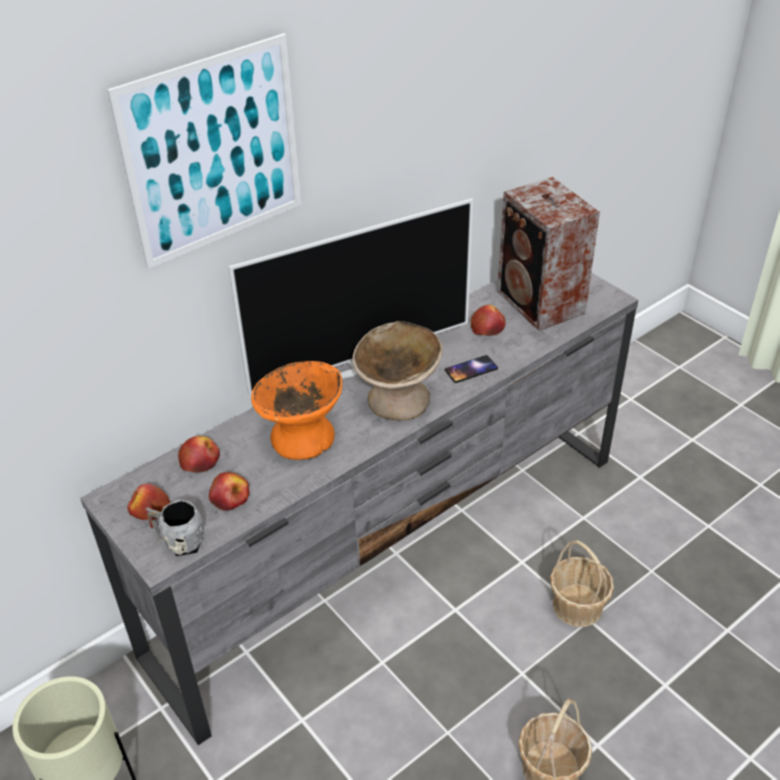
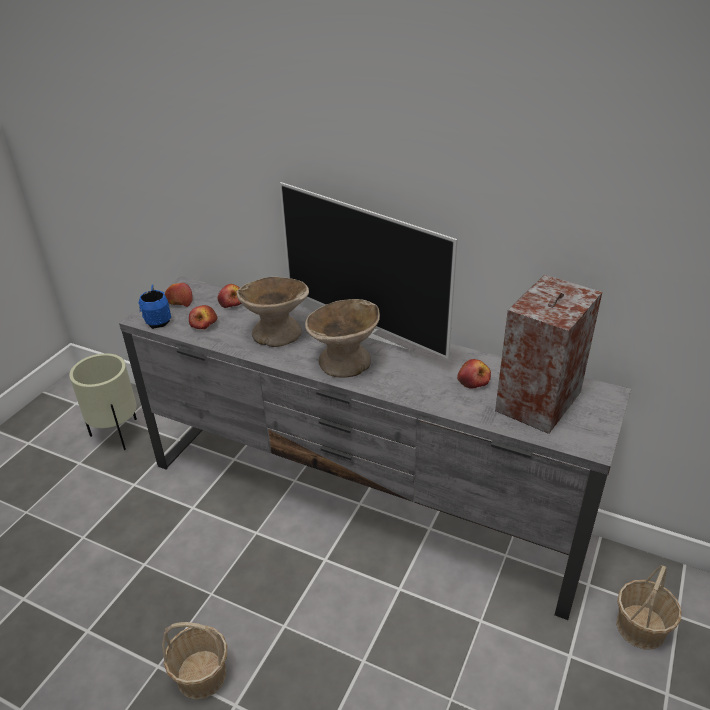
camera: 65 degrees right, 5 degrees down
(179, 542) = (158, 320): grey mug -> blue mug
(213, 152) = (285, 92): picture -> none
(303, 437) = (276, 333): orange bowl -> beige bowl
(471, 369) = (409, 387): phone -> none
(577, 605) = (374, 646): basket -> basket (641, 627)

